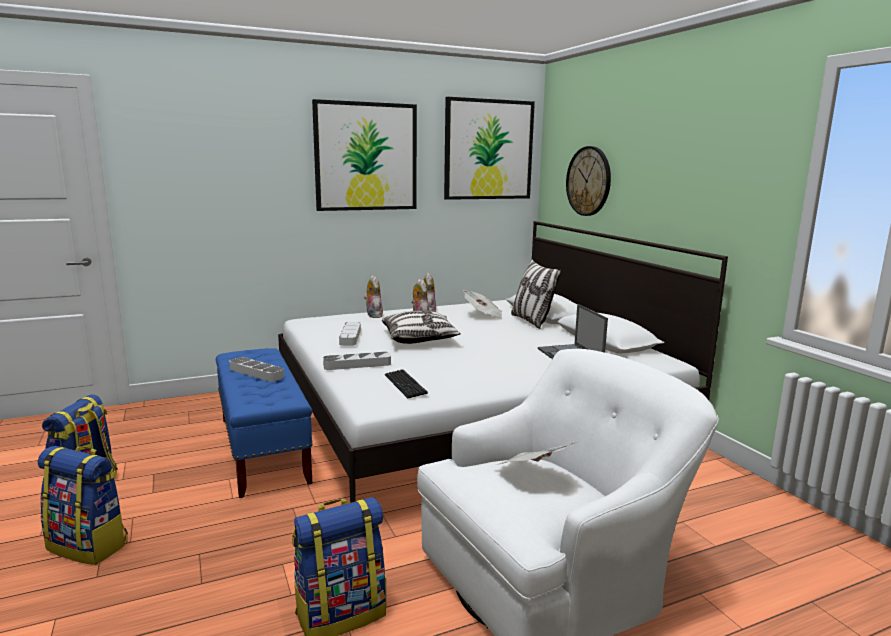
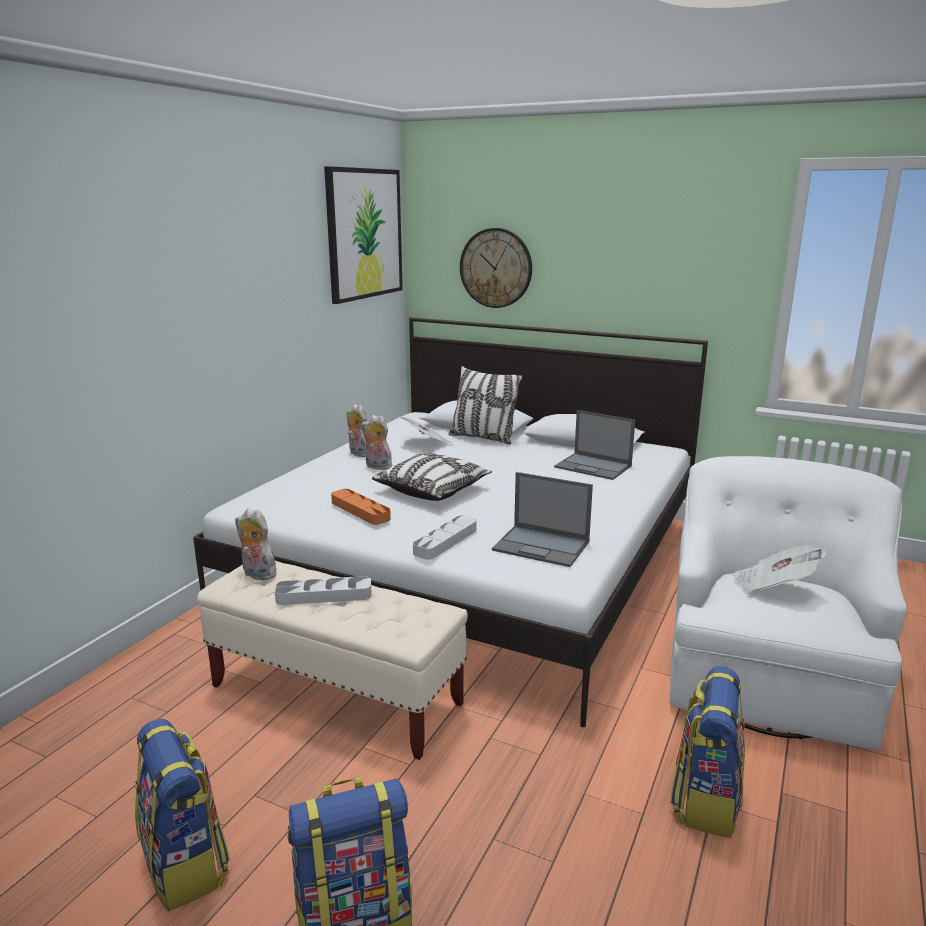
camera: 40 degrees left, 5 degrees up
(263, 450) = (336, 695): blue bench -> beige bench
(350, 336) = (360, 510): grey tray -> orange tray
(366, 157) = (256, 256): picture -> none
(373, 315) = (311, 475): plush toy -> plush toy (257, 574)
(405, 385) = (542, 546): keyboard -> laptop

